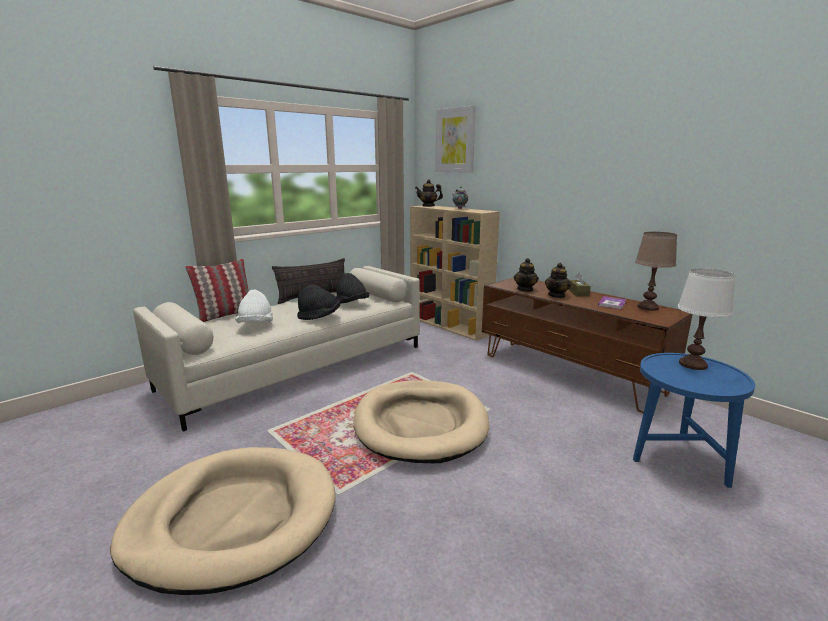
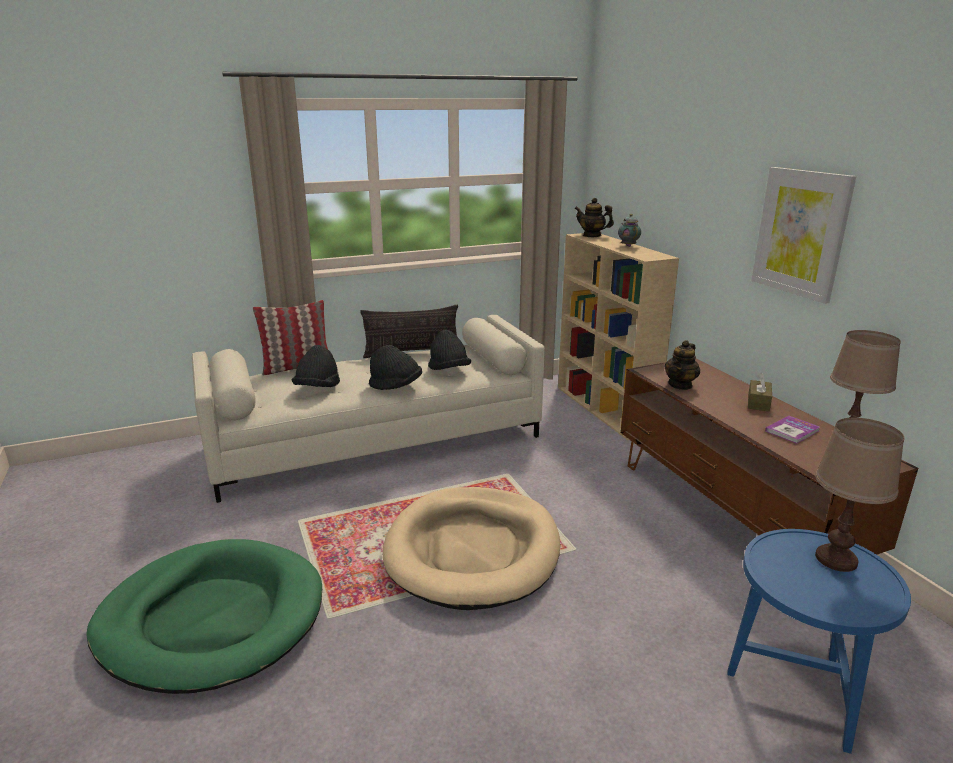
camera: 20 degrees right, 5 degrees up
(233, 520) = (212, 619): beige dog bed -> green dog bed
(256, 325) = (317, 388): white hat -> black hat
(455, 140) = (635, 143): picture -> picture (801, 233)
(556, 295) = (718, 403): teapot -> none
(692, 364) = (835, 559): white table lamp -> brown table lamp

